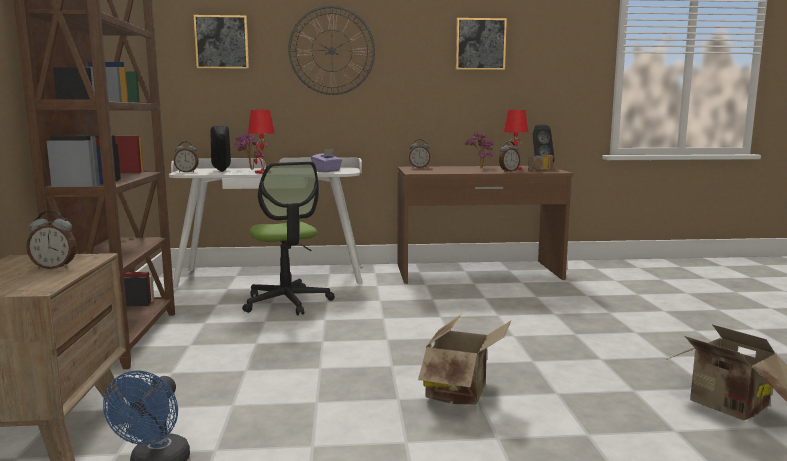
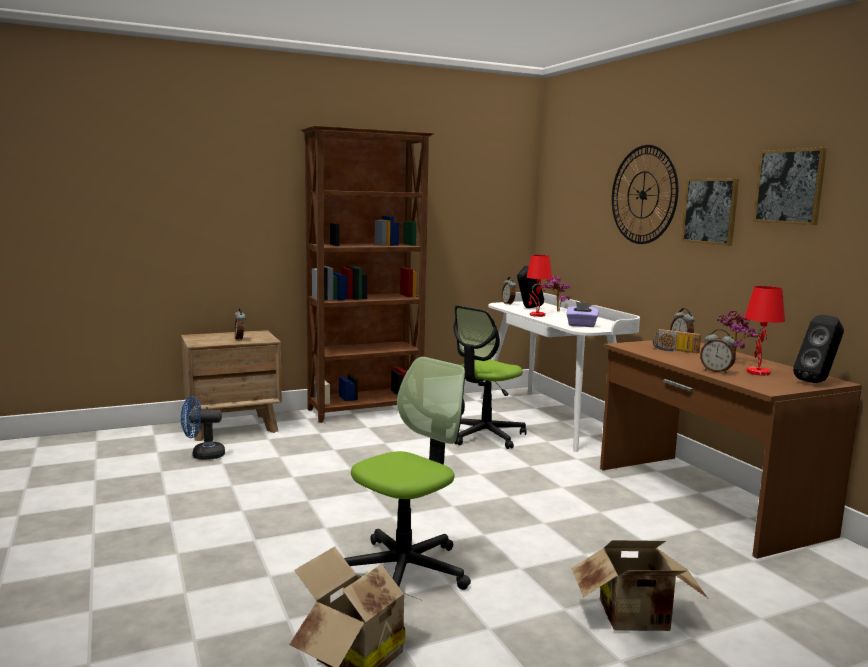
camera: 70 degrees right, 0 degrees up
(221, 42) = (572, 186): picture -> picture (710, 211)
(462, 392) = (329, 521): cardboard box -> cardboard box (637, 620)
(542, 171) = (761, 383): radio -> radio (674, 350)
(577, 371) = (405, 570): none -> office chair

